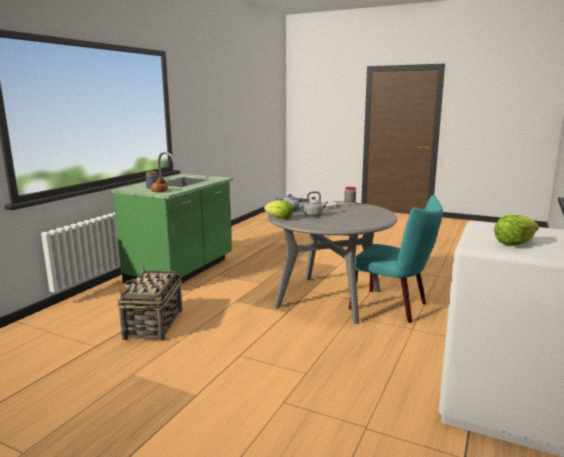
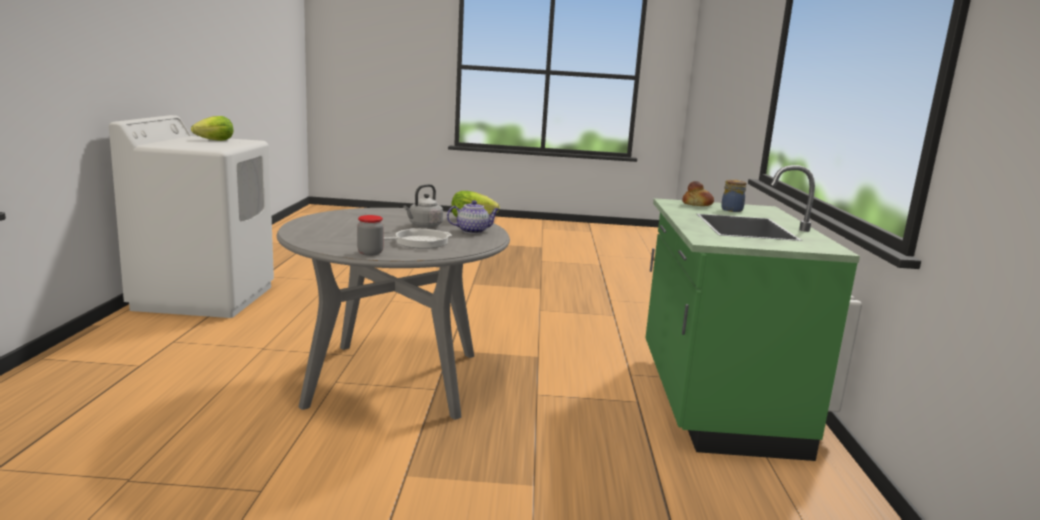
camera: 155 degrees right, 0 degrees up
(153, 324) = (593, 320): basket -> none
(393, 307) = (280, 377): turquoise chair -> none

